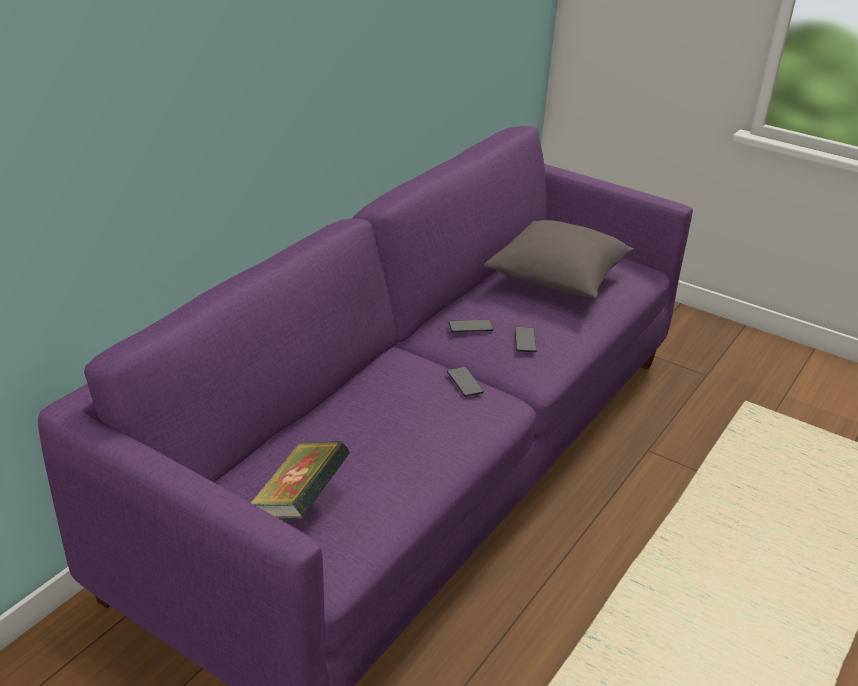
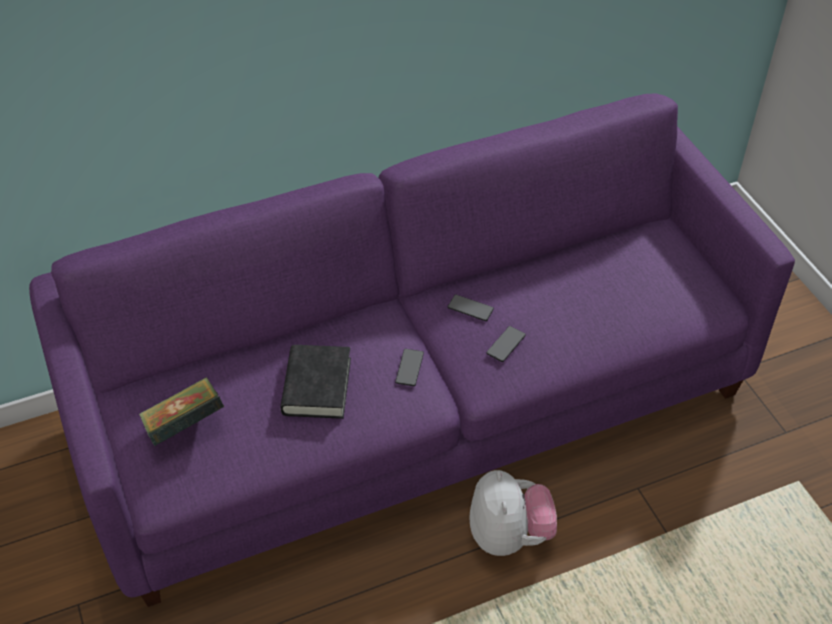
camera: 35 degrees right, 15 degrees up
(400, 422) = (316, 386): none -> black book
(558, 279) = (607, 285): grey pillow -> none
(588, 524) = (509, 535): none -> plush toy

